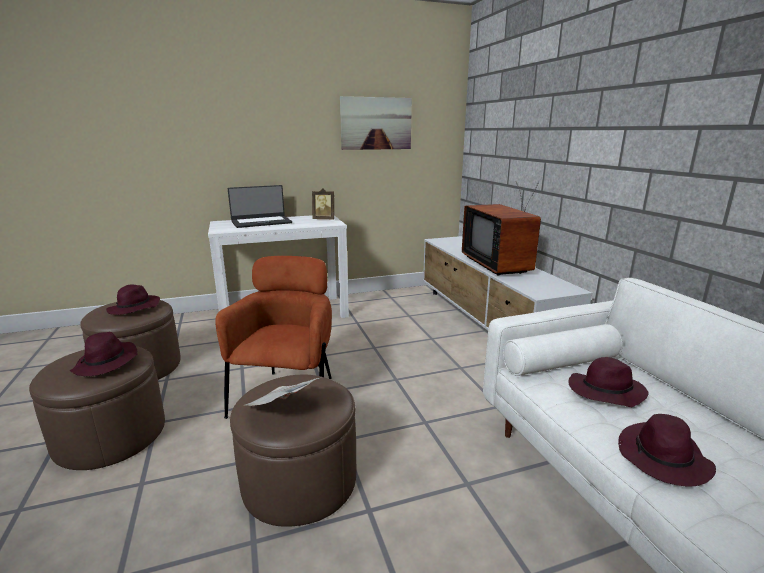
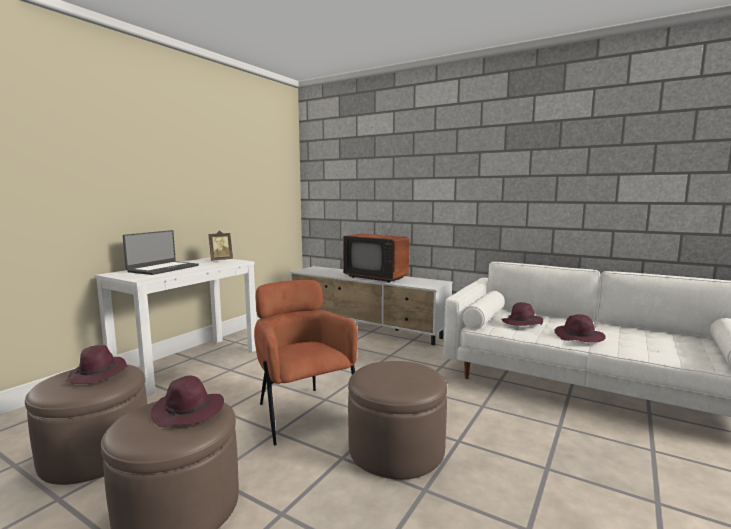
camera: 40 degrees left, 10 degrees down
(284, 410) = (404, 380): newspaper -> none
(376, 123) = (242, 173): picture -> none

